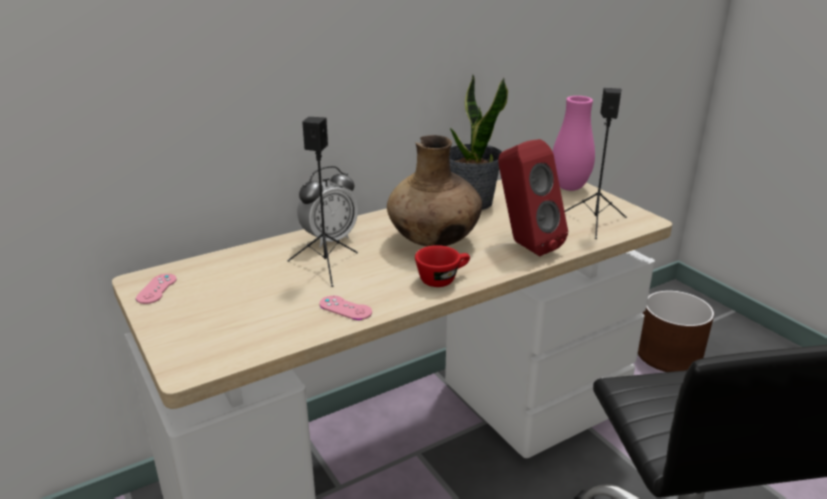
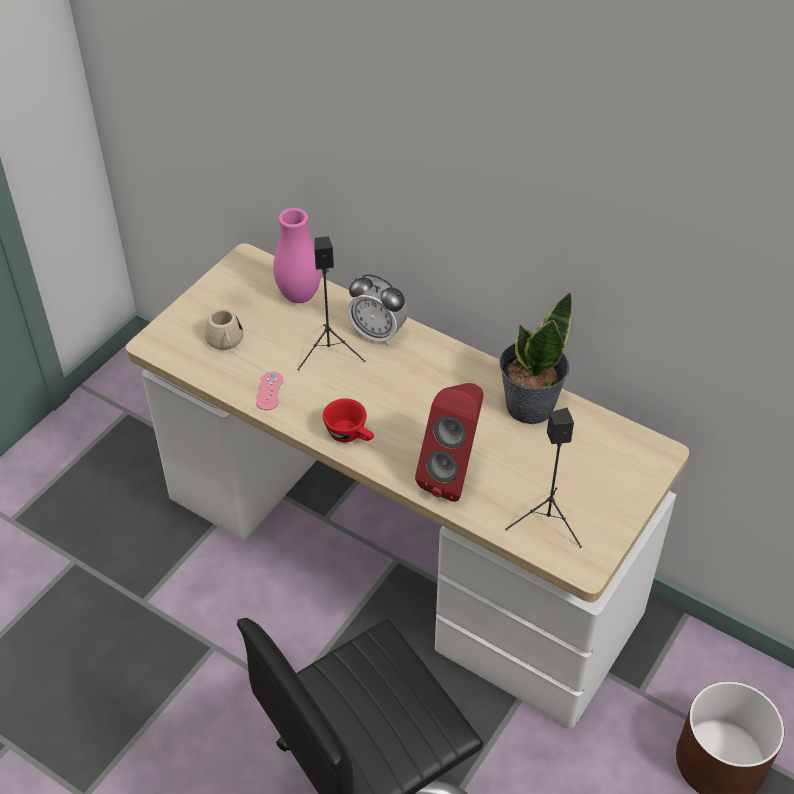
camera: 65 degrees right, 20 degrees up
(156, 289) = (239, 274): pink game controller -> none
(245, 318) = (226, 341): none -> beige mug
(434, 241) = (420, 405): brown vase -> none
(569, 187) = (633, 479): pink vase -> pink vase (299, 296)

